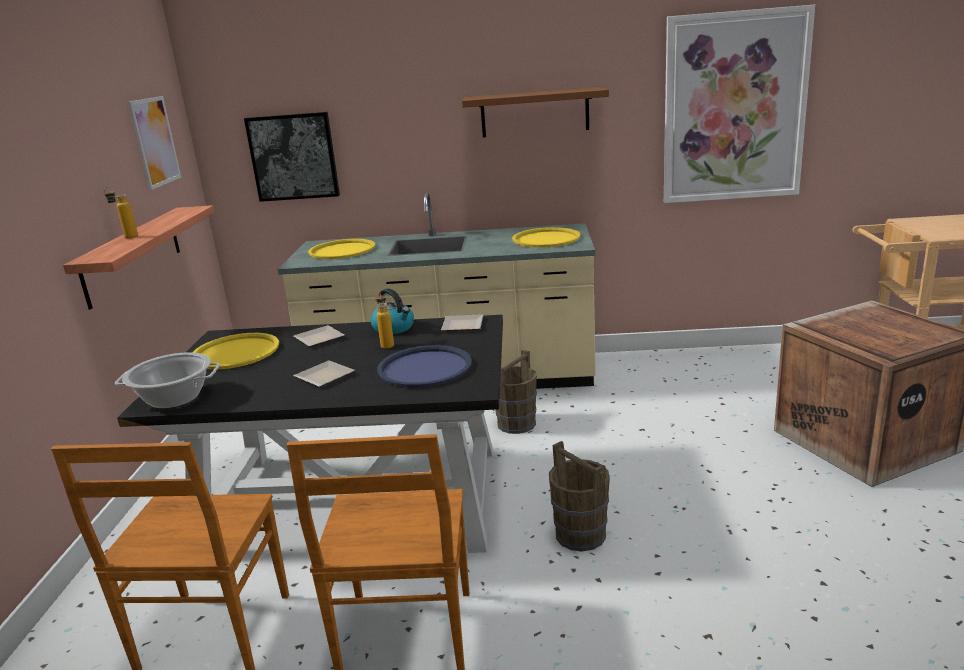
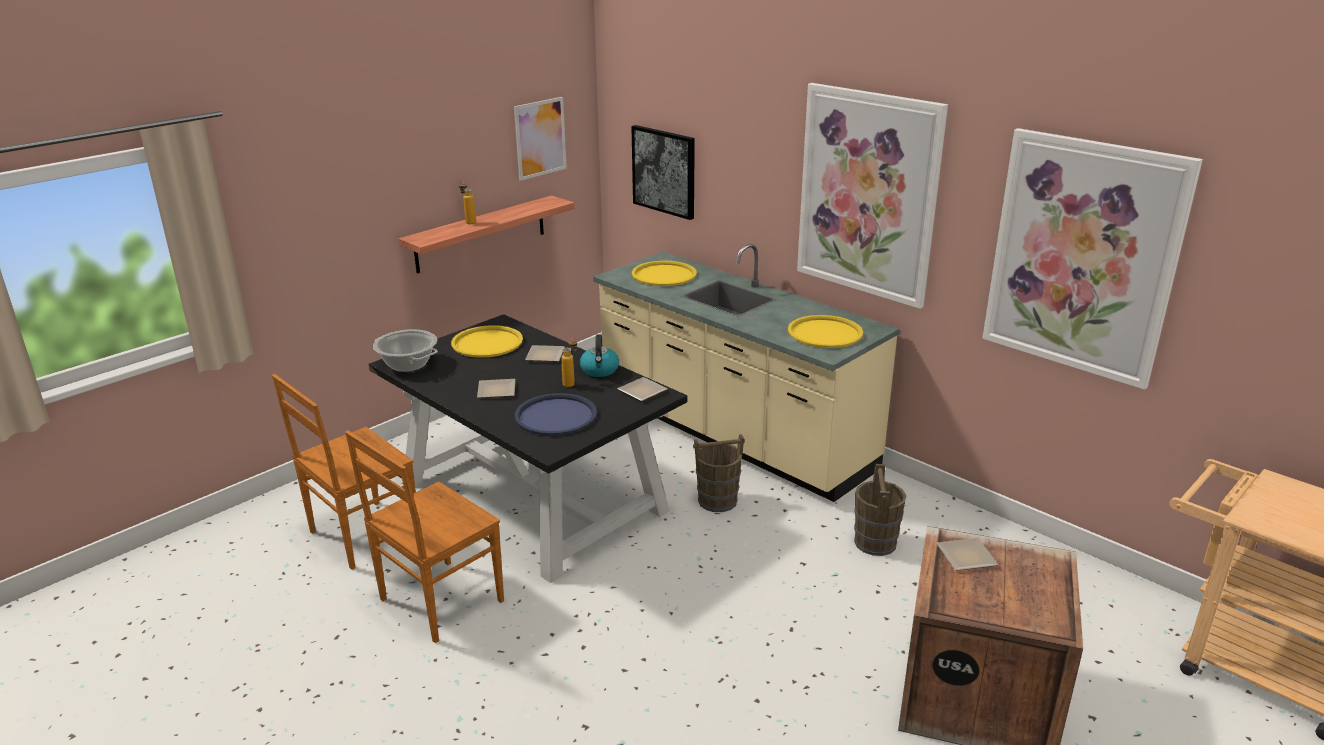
camera: 40 degrees right, 5 degrees up
(534, 112) = (868, 194): brown shelf -> picture
(580, 534) = (621, 611): brown bucket -> brown bucket (875, 542)
(836, 326) = (967, 556): none -> plate

